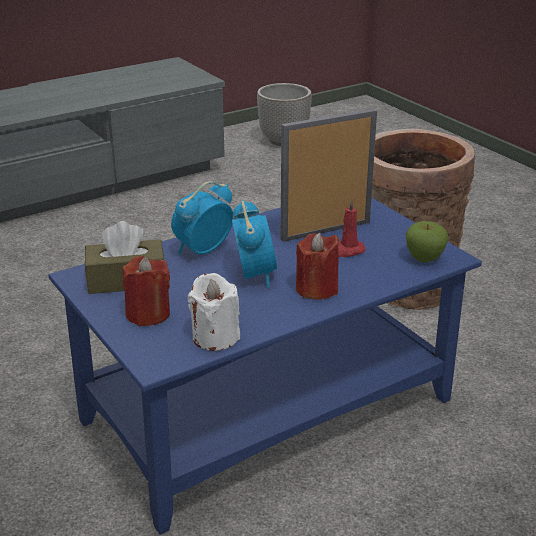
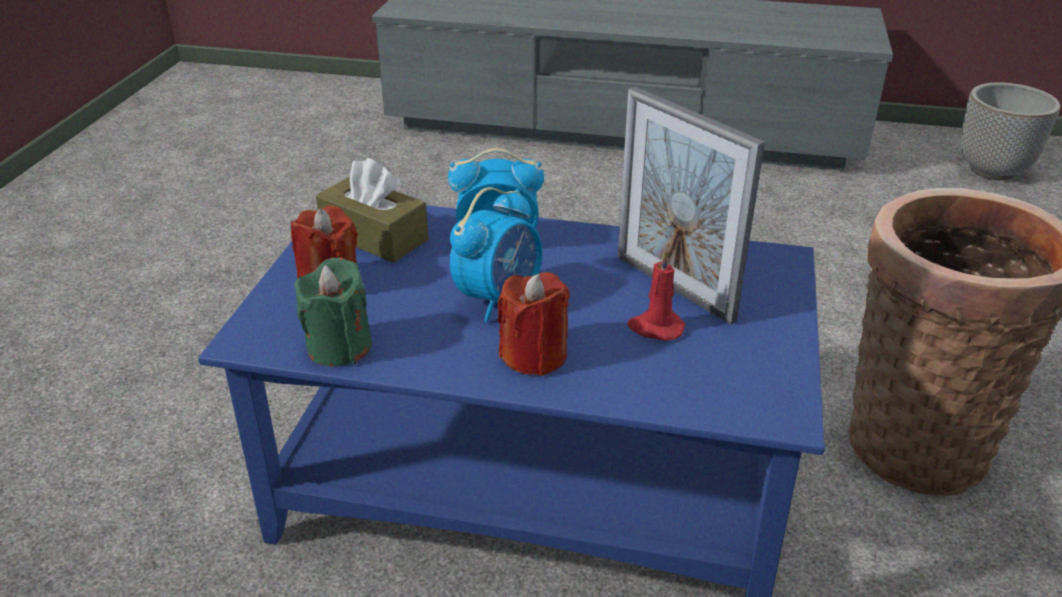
camera: 45 degrees right, 5 degrees up
(215, 337) = (339, 347): white candle -> green candle
(325, 230) = (674, 288): picture frame -> picture frame turned 150 degrees counterclockwise
(424, 258) = (740, 395): apple -> none

